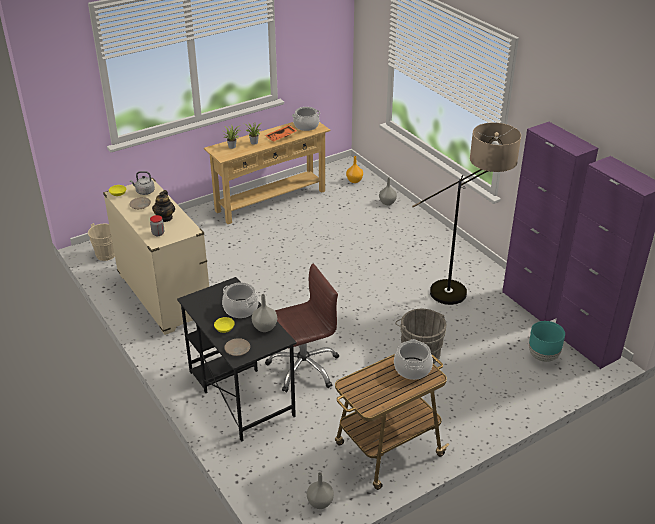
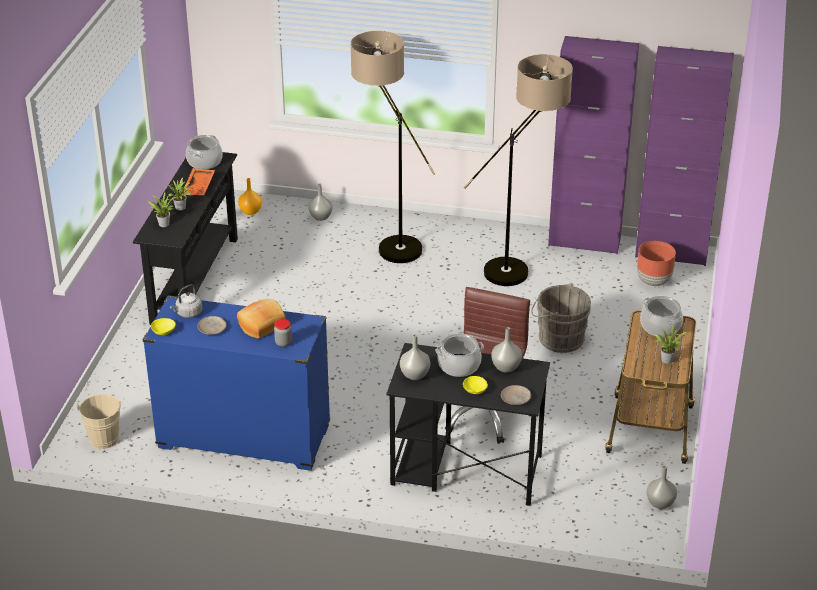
camera: 45 degrees left, 0 degrees up
(163, 295) = (243, 438): beige dresser -> blue dresser
(165, 217) = (261, 325): teapot -> bread
(209, 298) = (415, 374): none -> grey vase
(270, 201) = (194, 280): beige console table -> black console table
(381, 392) = (666, 359): none -> potted plant
(404, 237) = (389, 243): none -> floor lamp
(543, 356) = (654, 281): turquoise planter -> brown planter

